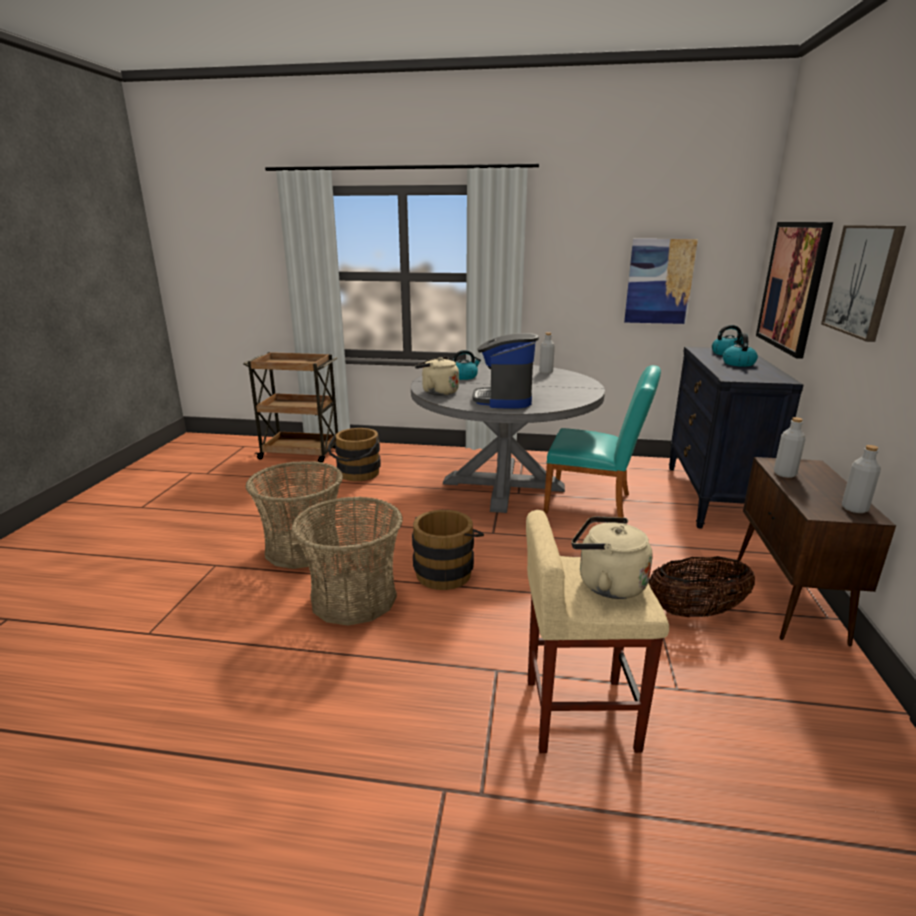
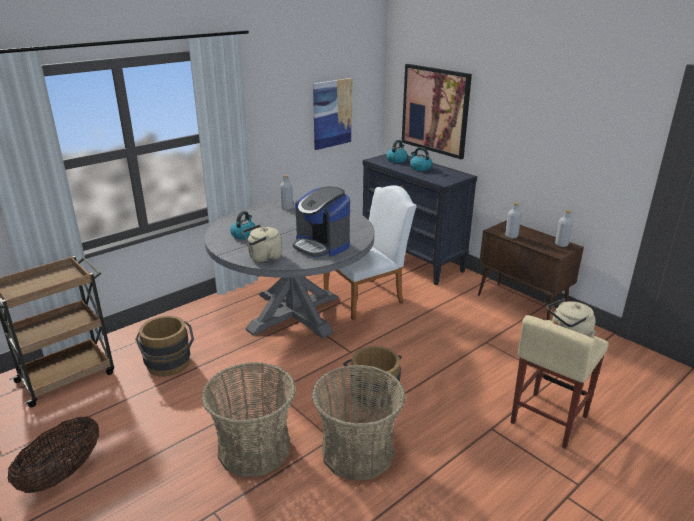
camera: 50 degrees left, 5 degrees up
(594, 504) = (368, 297): turquoise chair -> white chair
(696, 612) = (505, 335): basket -> basket (62, 474)
(862, 280) = (514, 114): picture -> none

